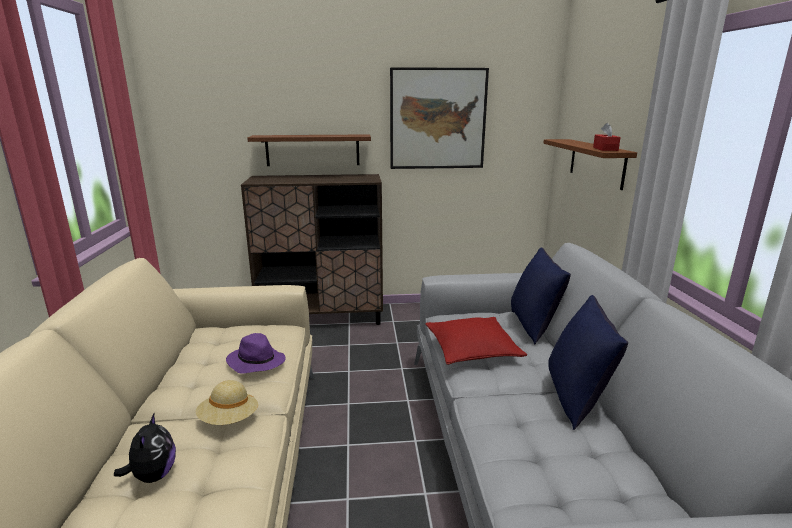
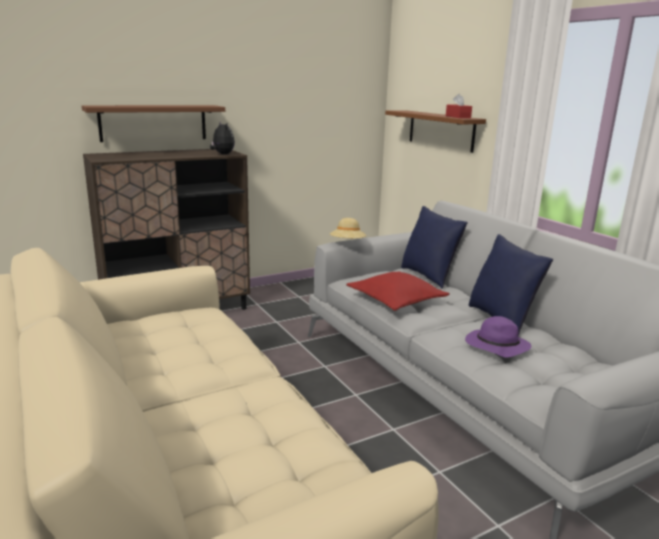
camera: 25 degrees left, 0 degrees up
(153, 475) = (215, 441): plush toy -> plush toy (222, 154)
(229, 420) = (238, 388): beige hat -> beige hat (347, 243)
(256, 362) = (210, 340): purple hat -> purple hat (495, 346)
(437, 119) = (283, 90): picture -> none

